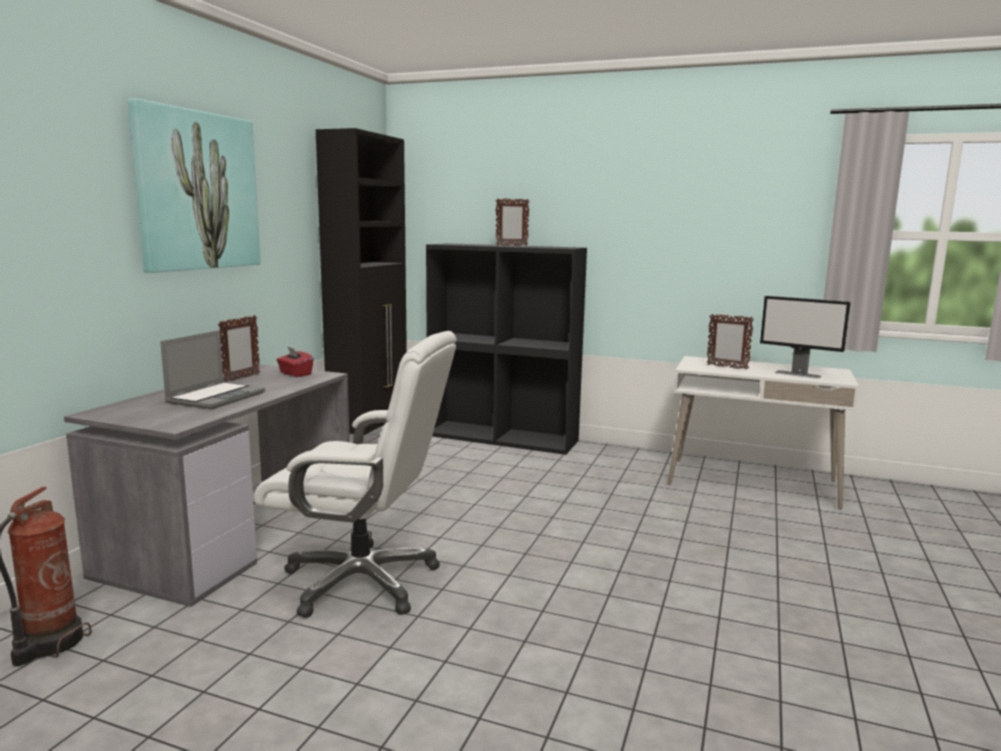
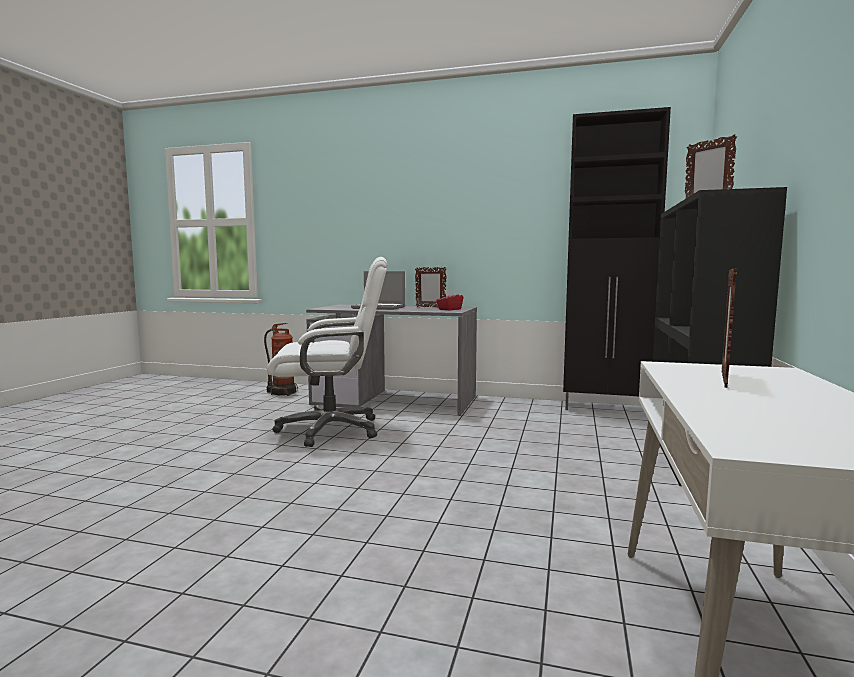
camera: 85 degrees right, 5 degrees down
(197, 191) = (441, 189): picture -> none
(363, 581) = (331, 429): white office chair -> white office chair turned 105 degrees counterclockwise
(798, 374) = (755, 415): monitor -> none

